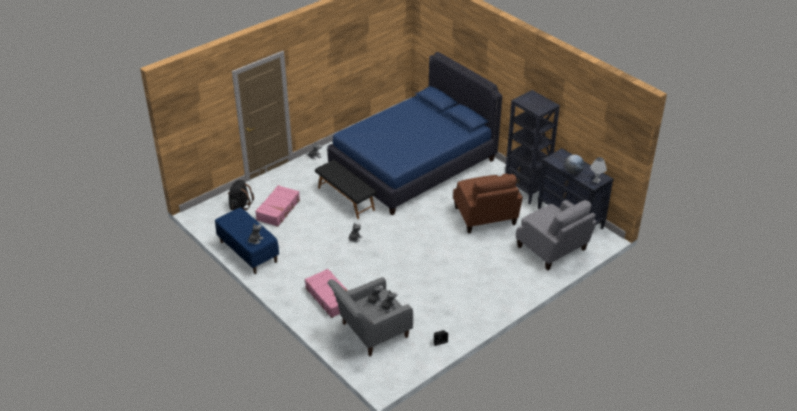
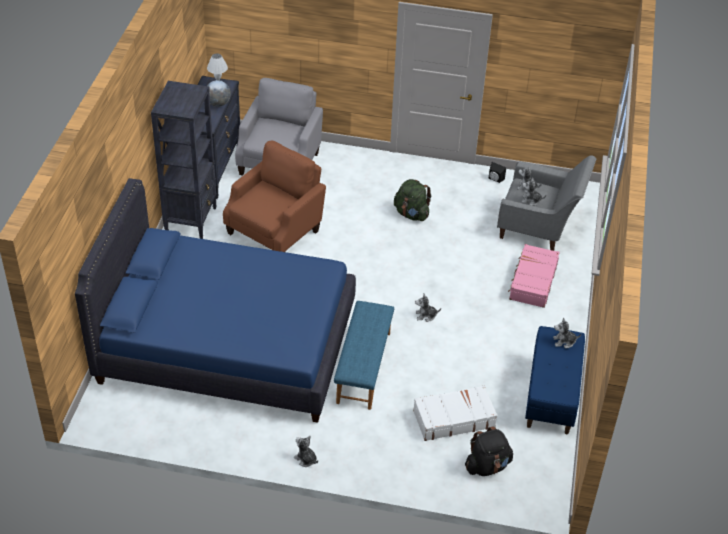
camera: 130 degrees left, 5 degrees up
(279, 210) = (453, 418): pink suitcase -> white suitcase
(346, 198) = (363, 367): black bench -> blue bench
(444, 280) = (411, 214): none -> green backpack

